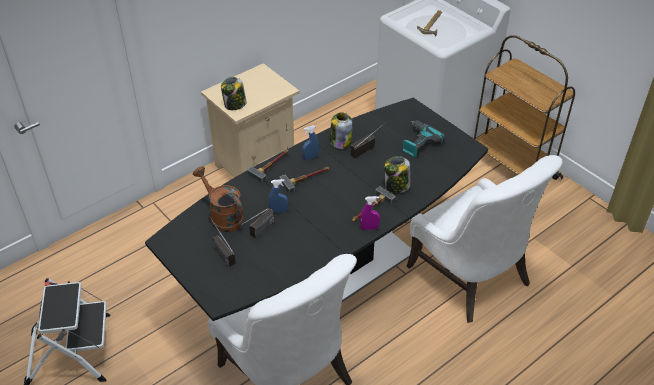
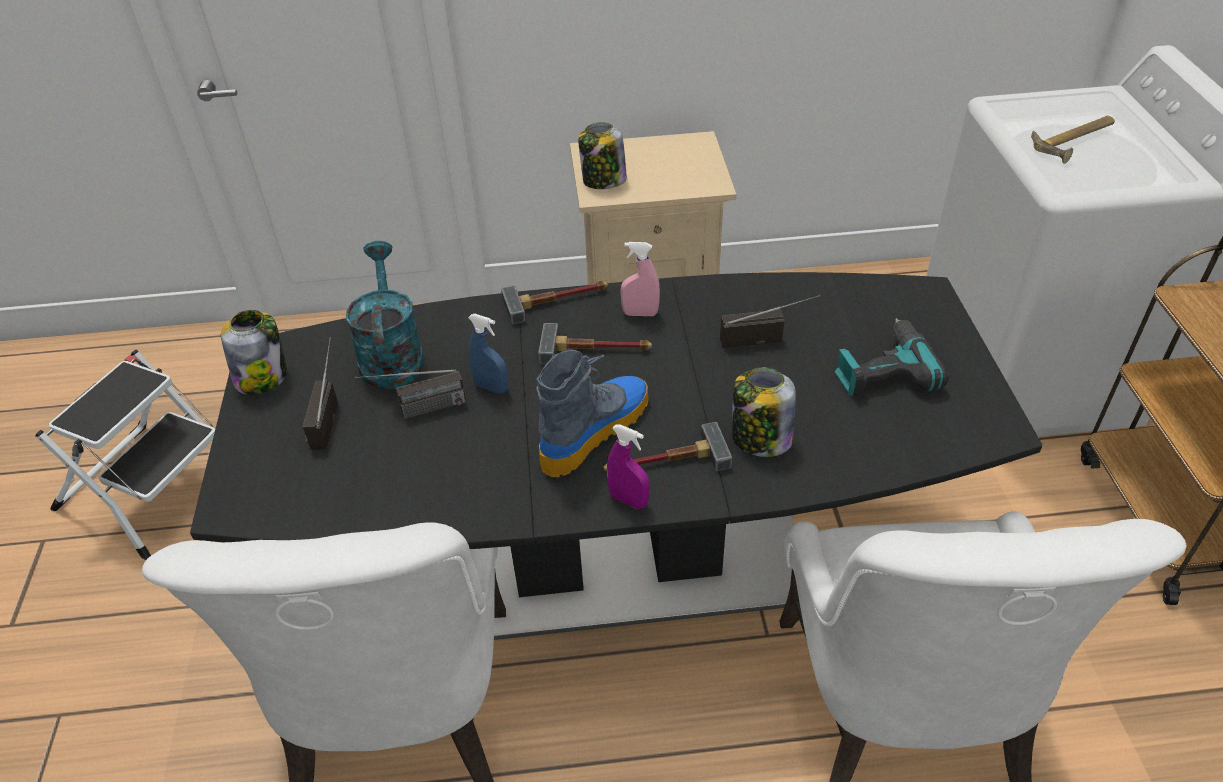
camera: 35 degrees right, 0 degrees up
(223, 216) = (391, 355): brown watering can -> turquoise watering can
(310, 157) = (640, 313): blue spray bottle -> pink spray bottle
(334, 209) = (594, 431): none -> boot
(340, 142) = (722, 307): jar -> jar (262, 377)

